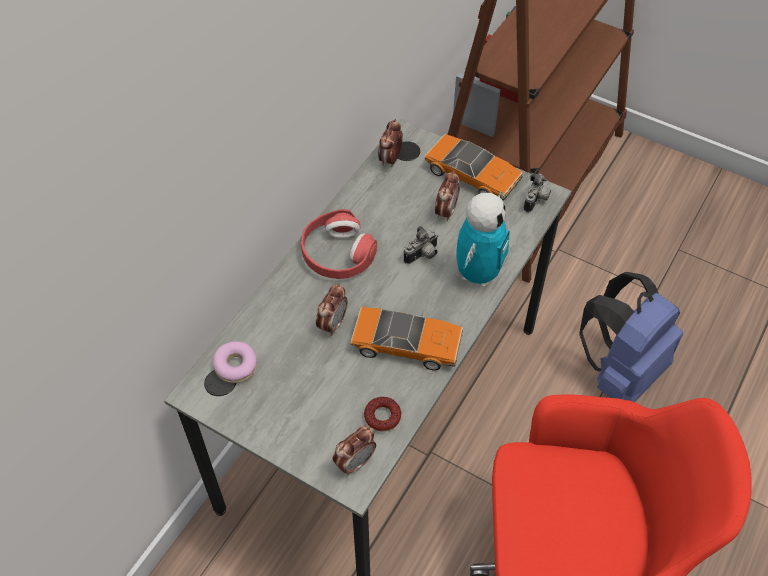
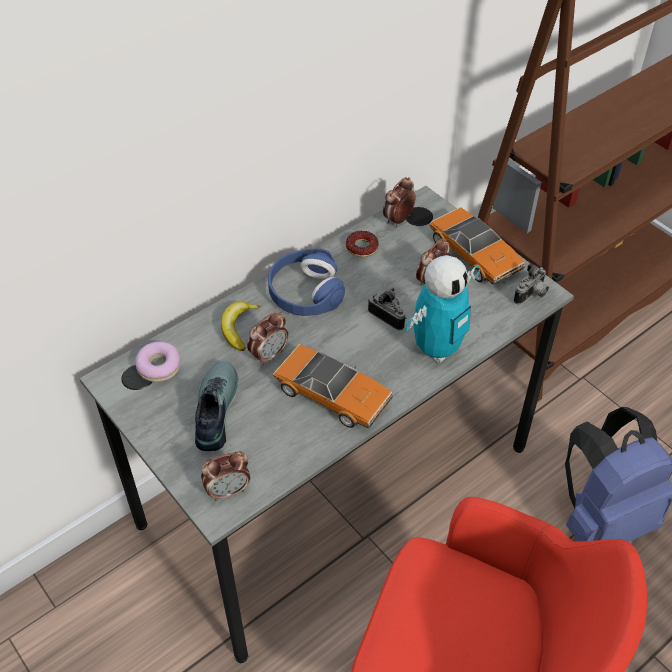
camera: 20 degrees right, 5 degrees down
(292, 306) = (238, 328): none -> banana
(306, 392) = (213, 410): none -> shoe
(337, 254) = (305, 292): red headphones -> blue headphones
(382, 417) = (276, 456): donut -> donut (361, 247)
(423, 256) = (389, 316): camera -> camera turned 120 degrees counterclockwise

